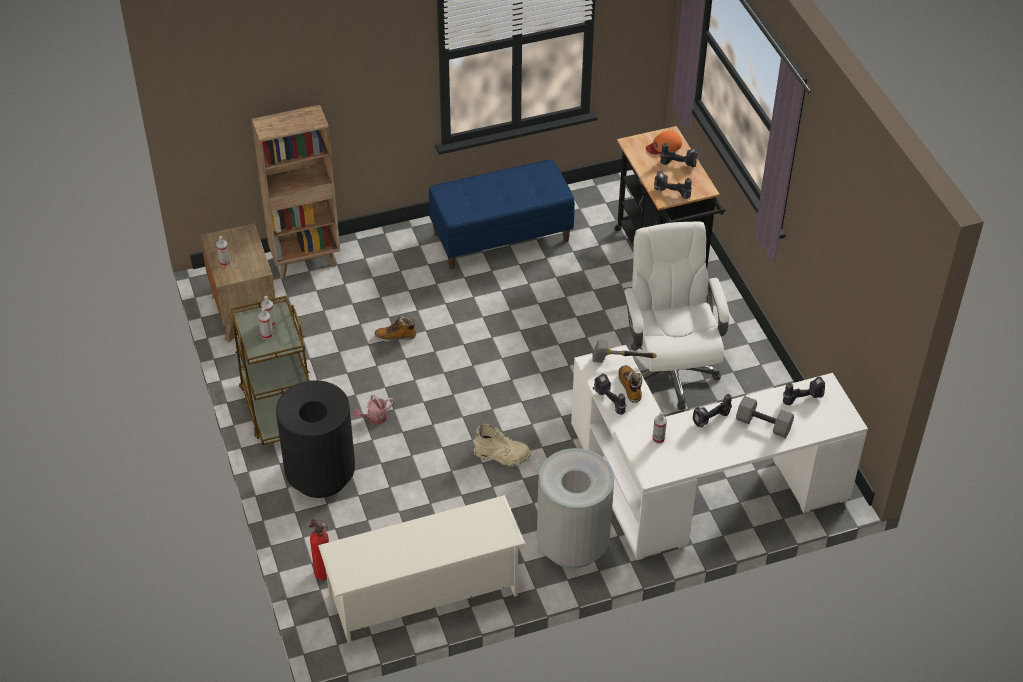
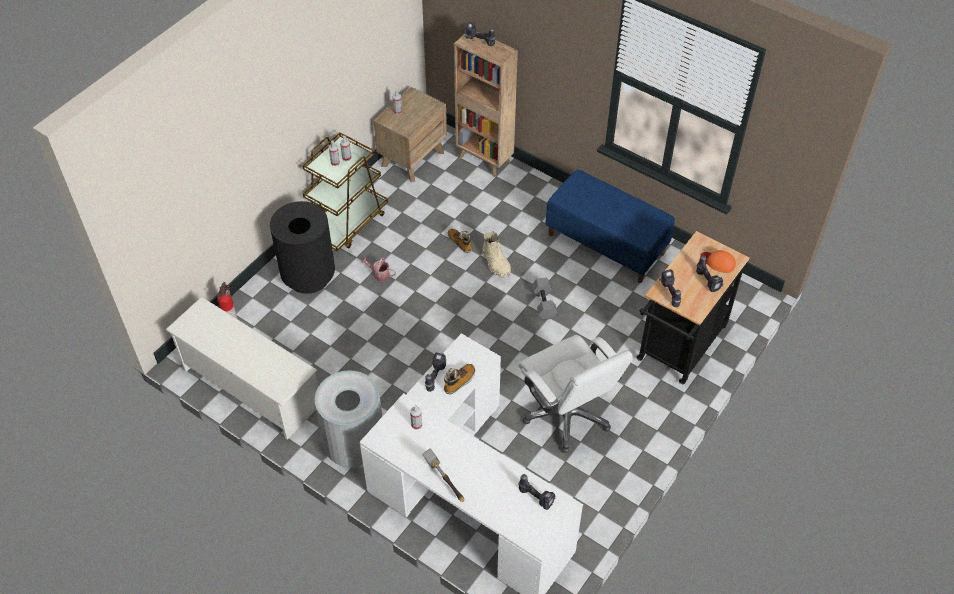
camera: 55 degrees right, 5 degrees up
(502, 455) = (403, 361): beige boot -> beige boot (496, 263)
(621, 361) = (480, 362): hammer -> hammer (444, 481)
(669, 371) = (567, 415): white office chair -> white office chair turned 105 degrees clockwise
(711, 420) = (462, 448): power drill -> power drill (478, 41)
(764, 424) = (487, 485): grey dumbbell -> grey dumbbell (544, 304)

